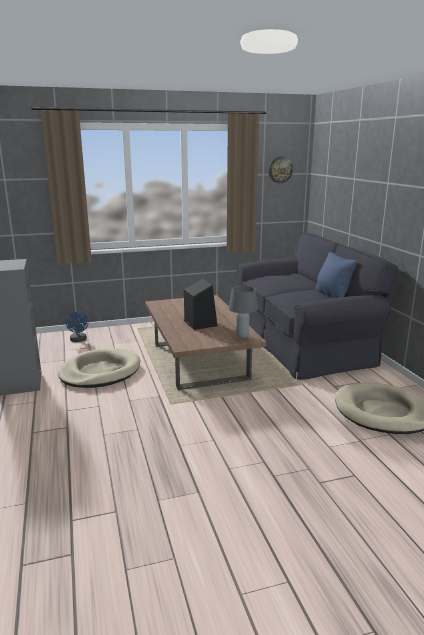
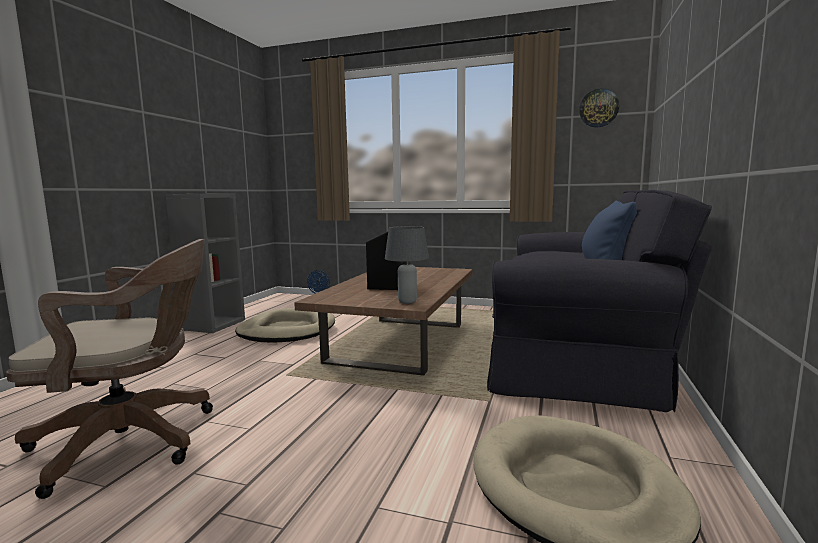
camera: 35 degrees right, 10 degrees down
(162, 470) = (134, 441): none -> brown office chair

